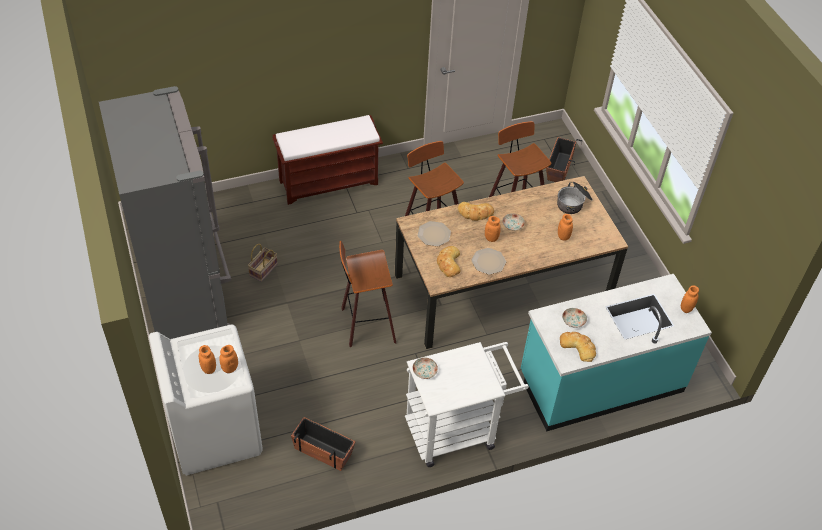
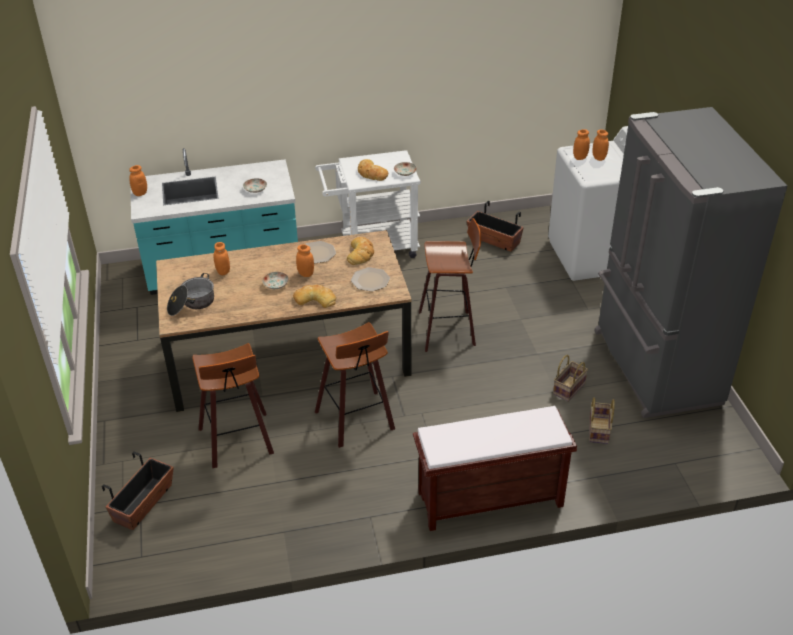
camera: 170 degrees left, 10 degrees down
(244, 235) = (599, 431): none -> basket
(578, 347) = (261, 173): bread -> bread (371, 173)

